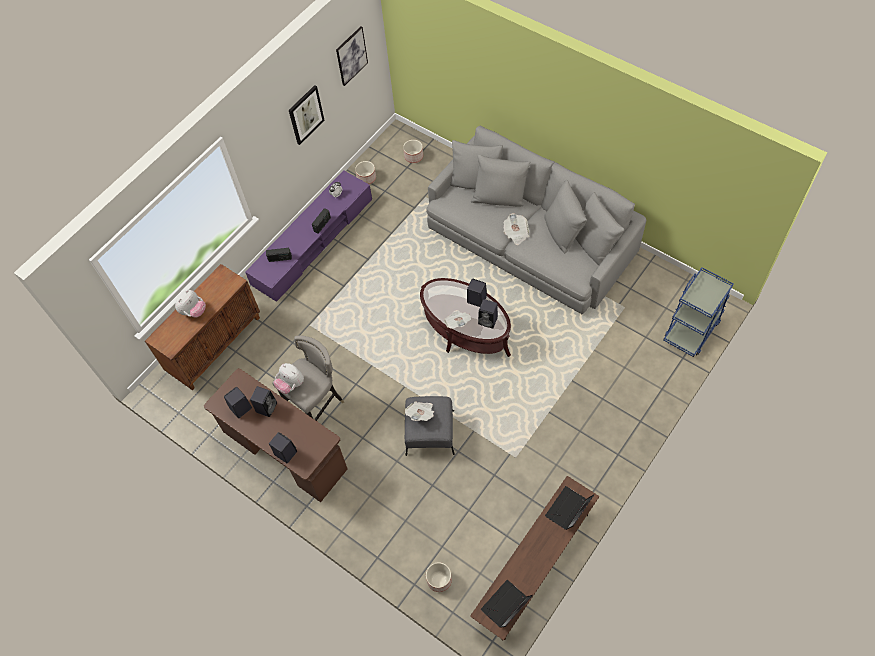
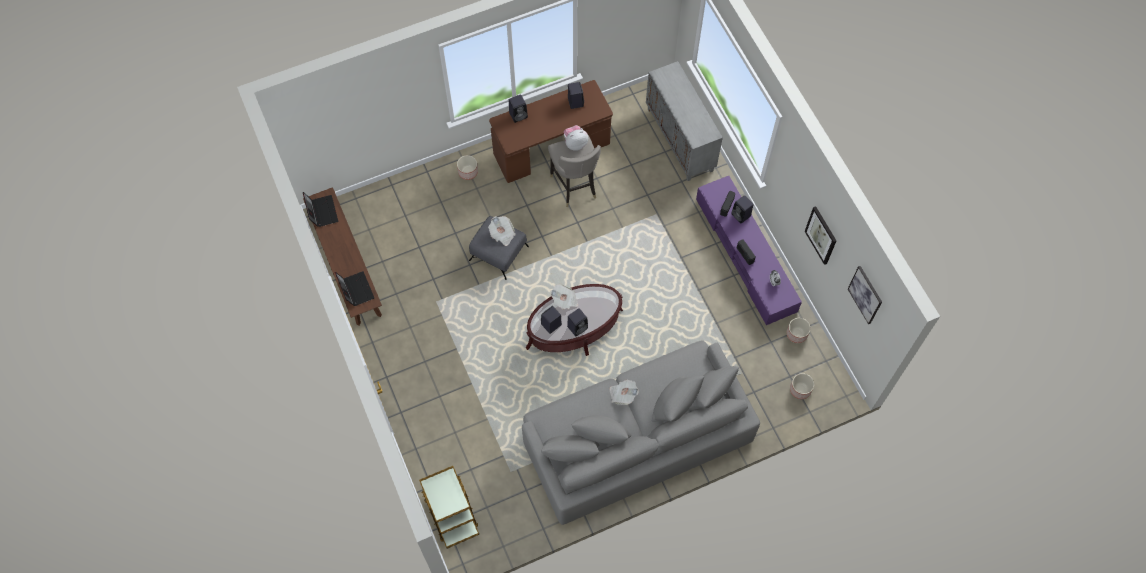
camera: 115 degrees right, 5 degrees up
(193, 311) = (685, 102): plush toy -> none
(215, 345) = (680, 140): brown cabinet -> grey cabinet
(266, 407) = (565, 118): black speaker -> black speaker (741, 215)
(439, 580) = (383, 201): planter -> planter (468, 171)
(692, 329) = (451, 513): blue cart -> brown cart

